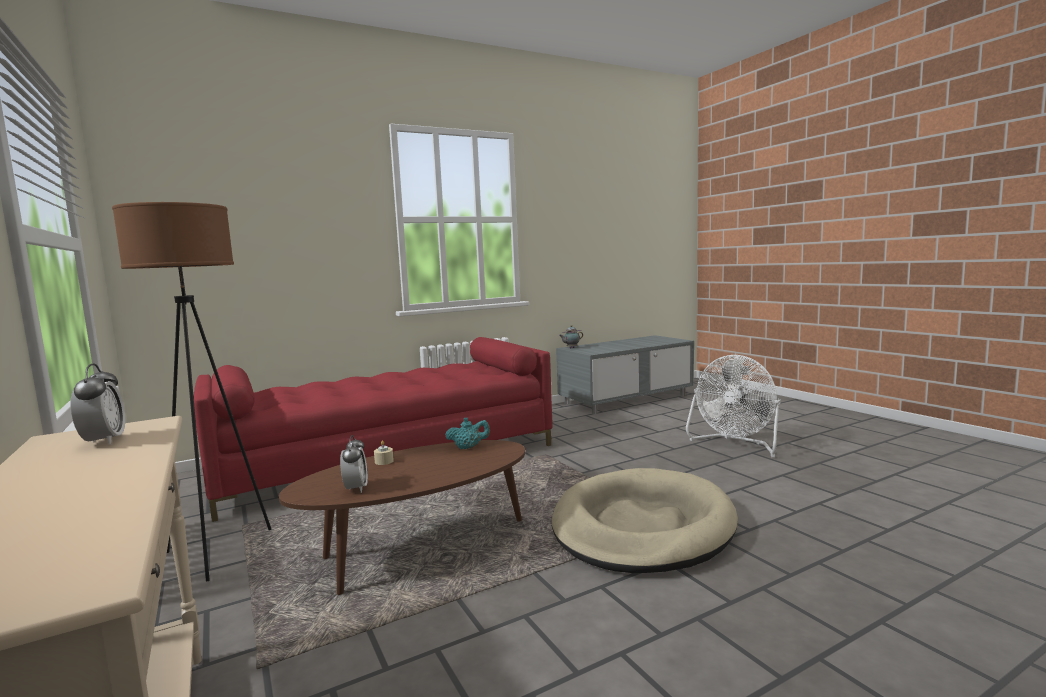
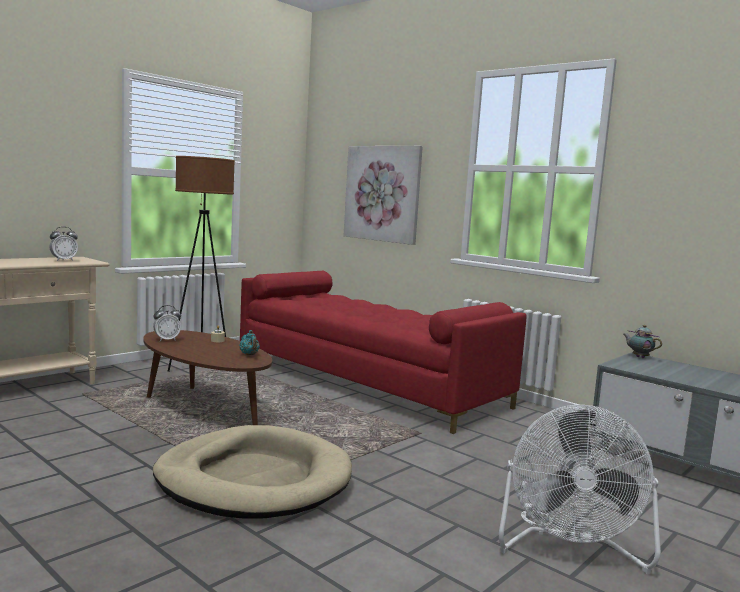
camera: 70 degrees right, 0 degrees up
(280, 254) = (382, 193): none -> picture
(734, 443) = (564, 546): white fan -> white fan turned 105 degrees counterclockwise

